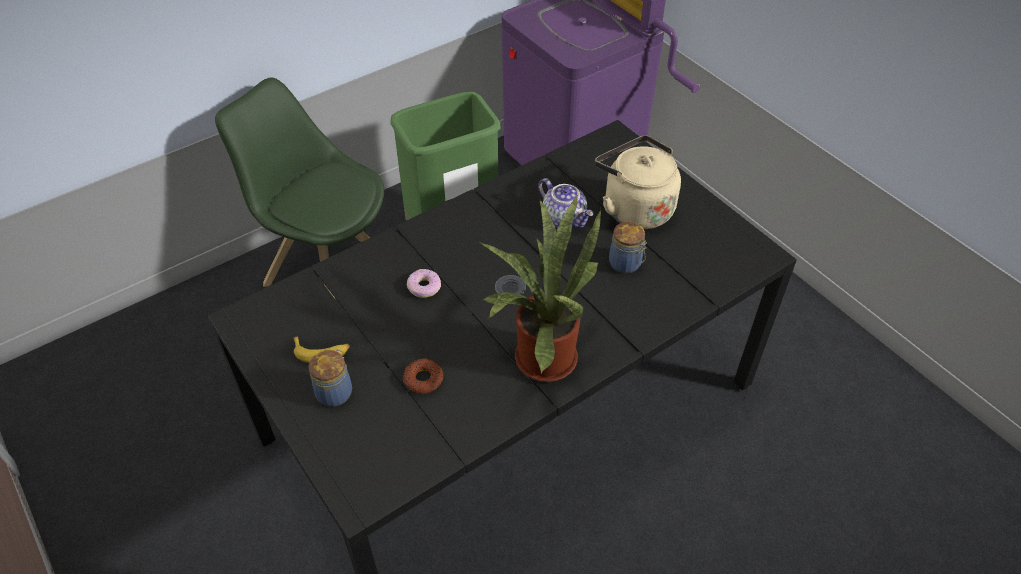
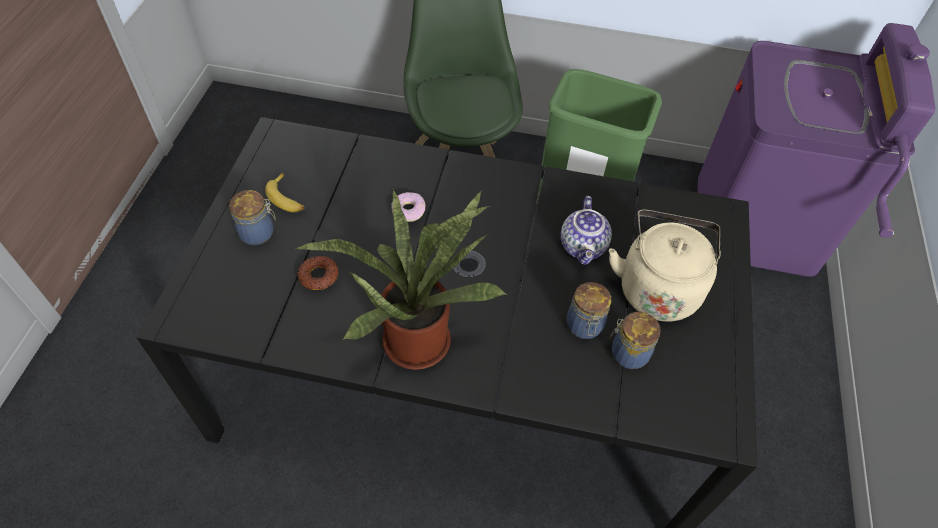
camera: 45 degrees right, 5 degrees up
(667, 258) = (627, 353): none -> jar

